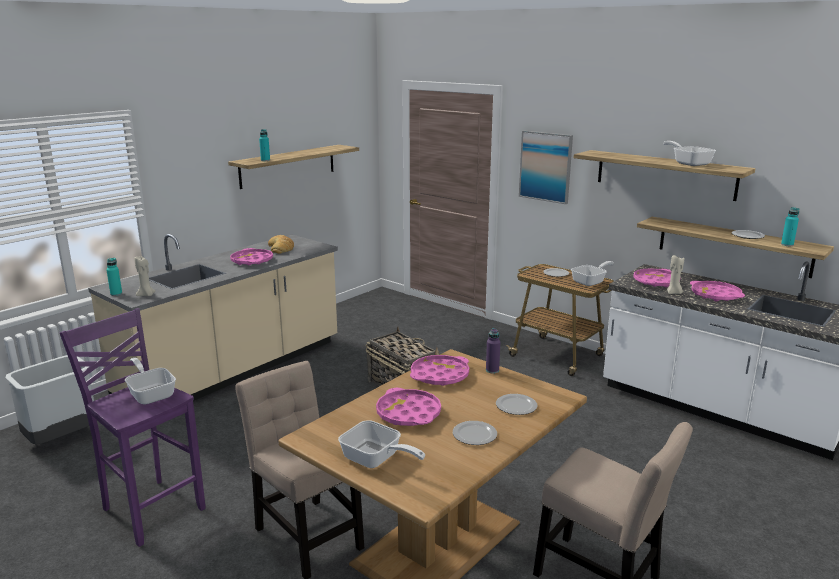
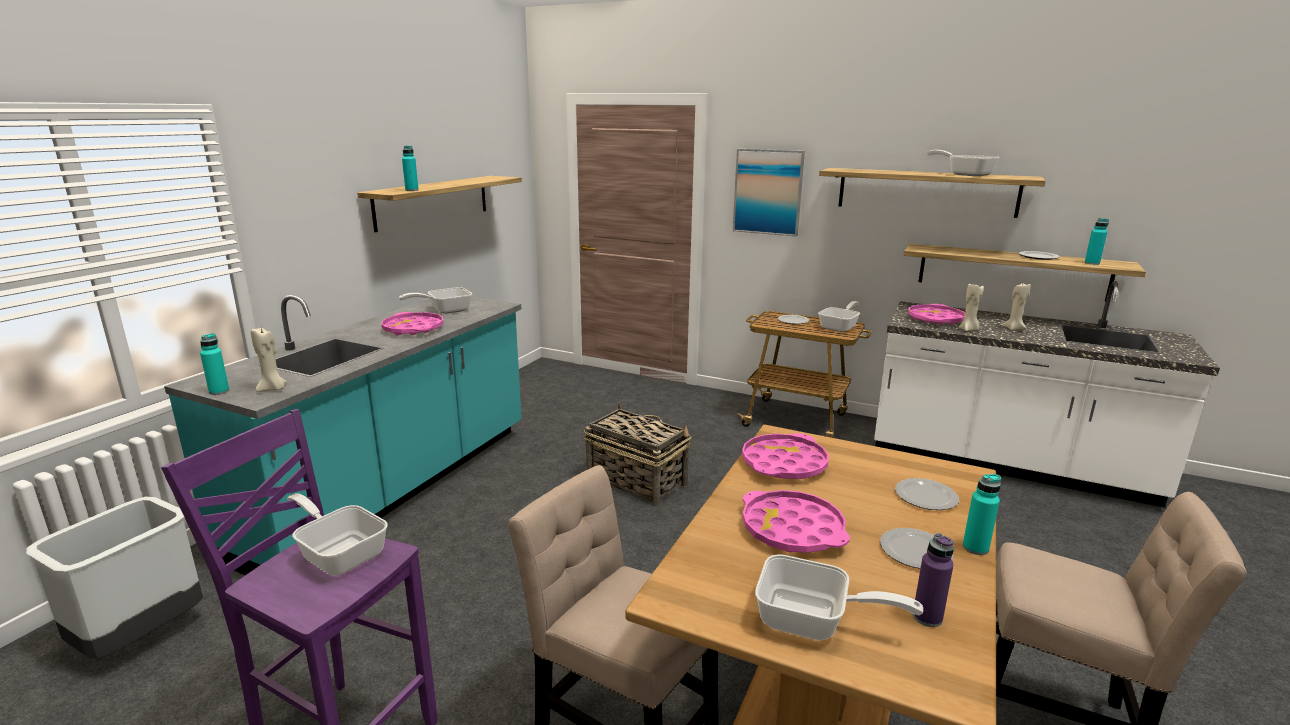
camera: 15 degrees left, 0 degrees up
(234, 371) = (394, 488): beige counter -> turquoise counter
(281, 248) = (445, 310): bread -> frying pan
(492, 370) = (845, 448): purple bottle -> purple bottle (927, 617)
(516, 438) = (975, 548): none -> turquoise bottle
(715, 295) = (1013, 329): pink tray -> beige candle

